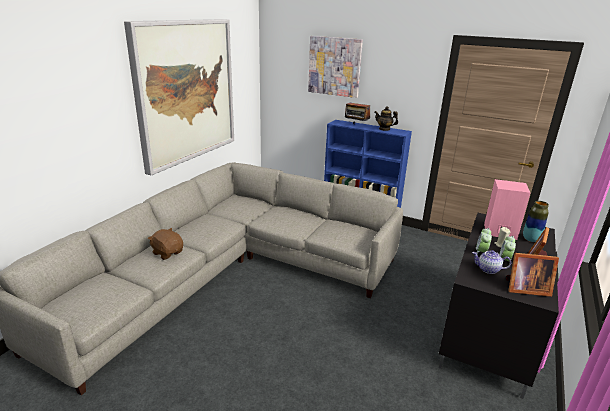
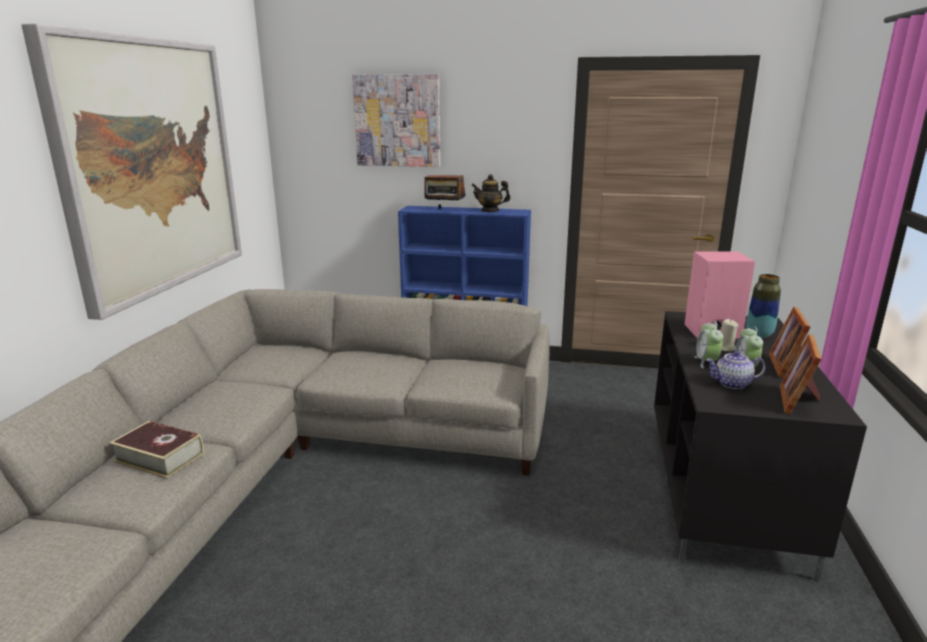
camera: 15 degrees left, 5 degrees down
(167, 253) = (159, 457): brown plush toy -> book
(525, 288) = (799, 401): picture frame -> picture frame turned 120 degrees clockwise

